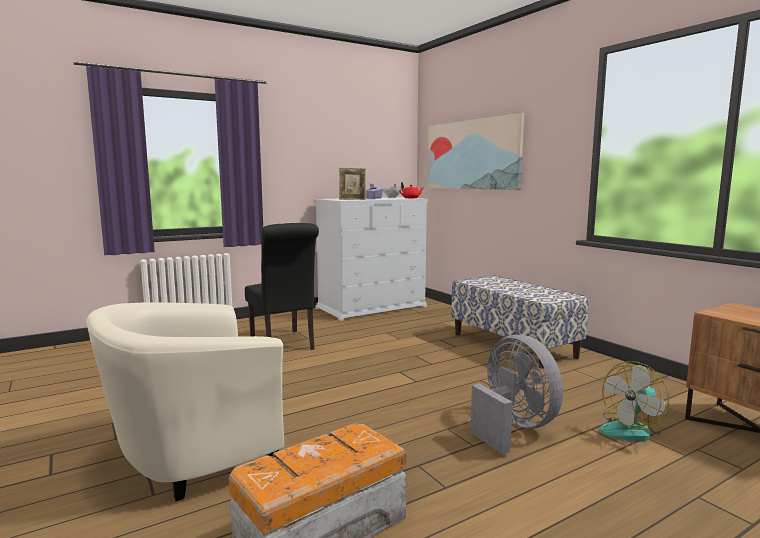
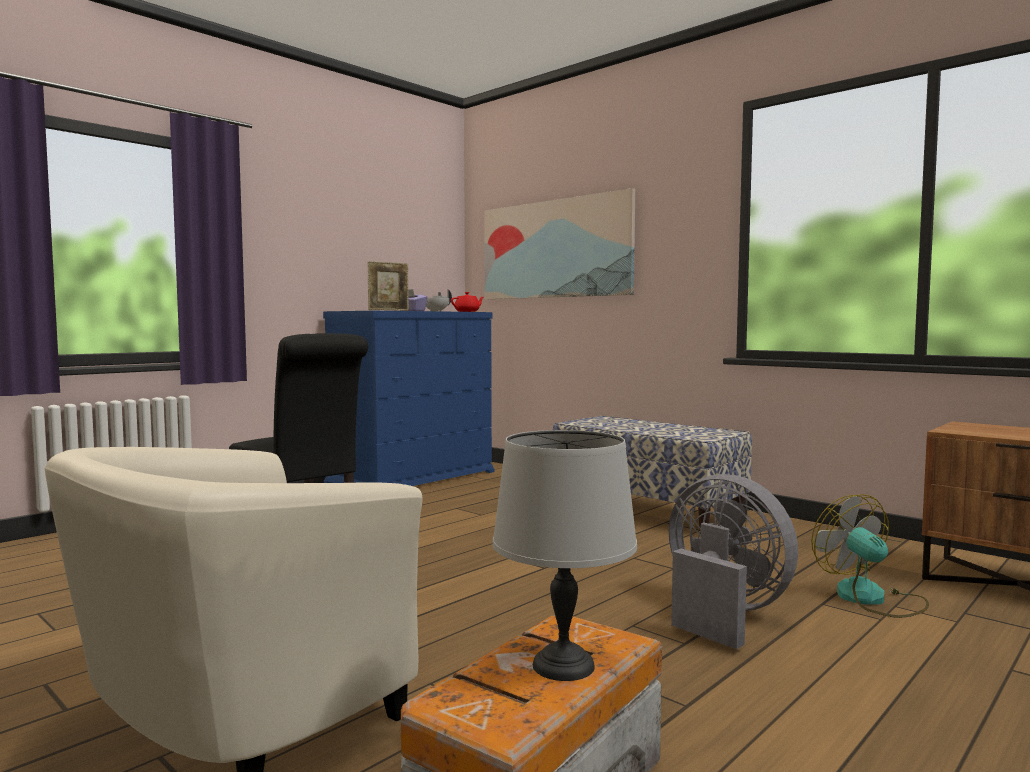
camera: 15 degrees left, 5 degrees down
(333, 456) = (562, 665): none -> grey table lamp
(372, 307) = (413, 477): white dresser -> blue dresser
(631, 430) = (871, 599): fan -> fan turned 120 degrees clockwise

